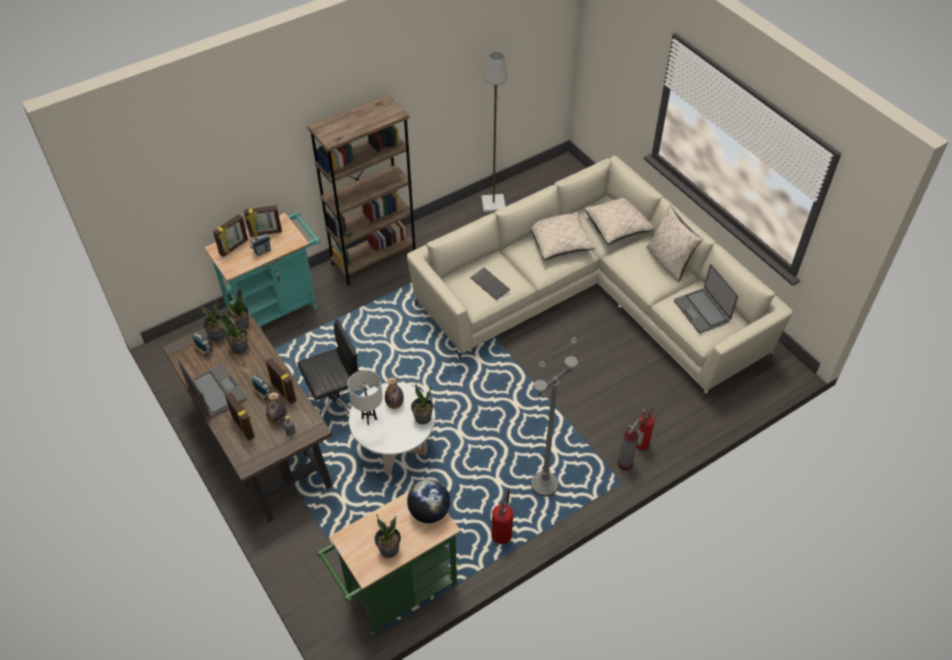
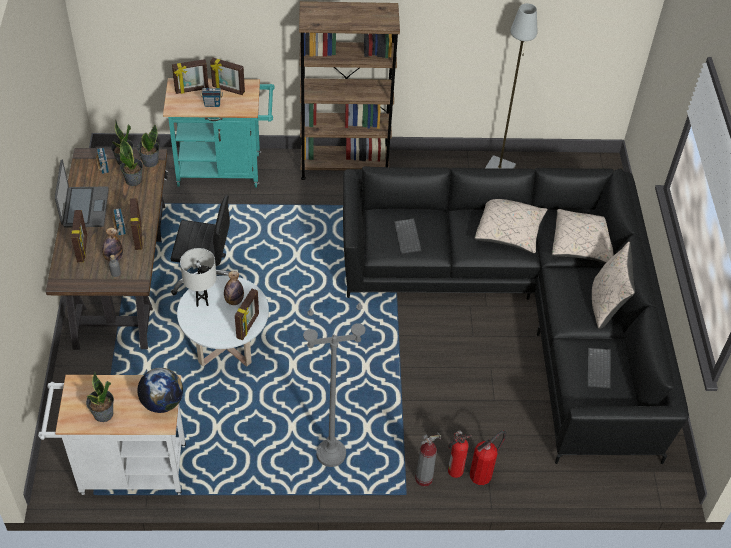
camera: 30 degrees right, 0 degrees up
(395, 593) = (126, 470): green cart -> white cart
(423, 418) = (248, 326): potted plant -> picture frame
(502, 533) = (258, 473): fire extinguisher -> fire extinguisher (482, 473)
(593, 297) = (525, 307): beige sofa -> black sofa
(702, 311) = (599, 369): laptop -> keyboard

